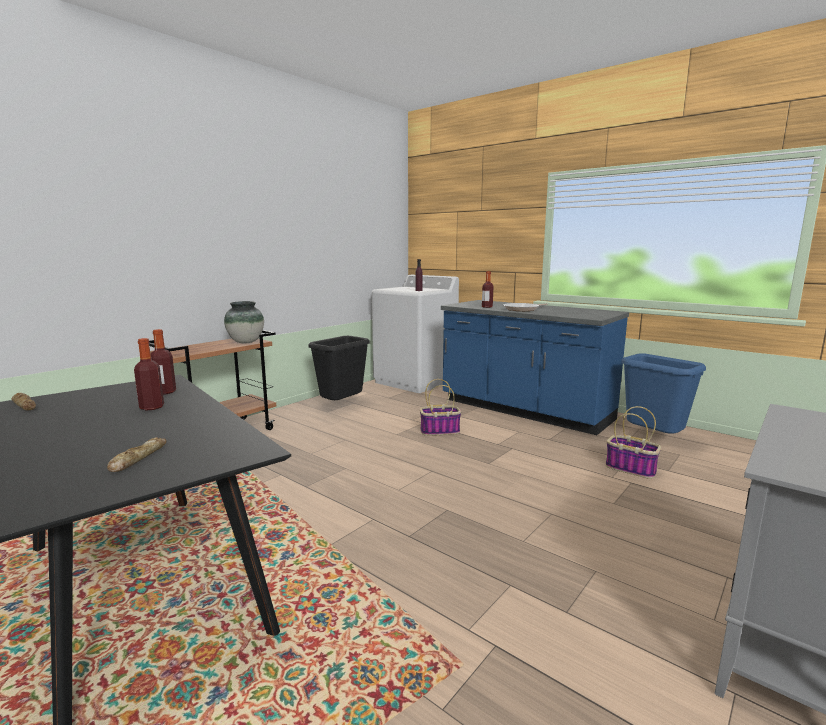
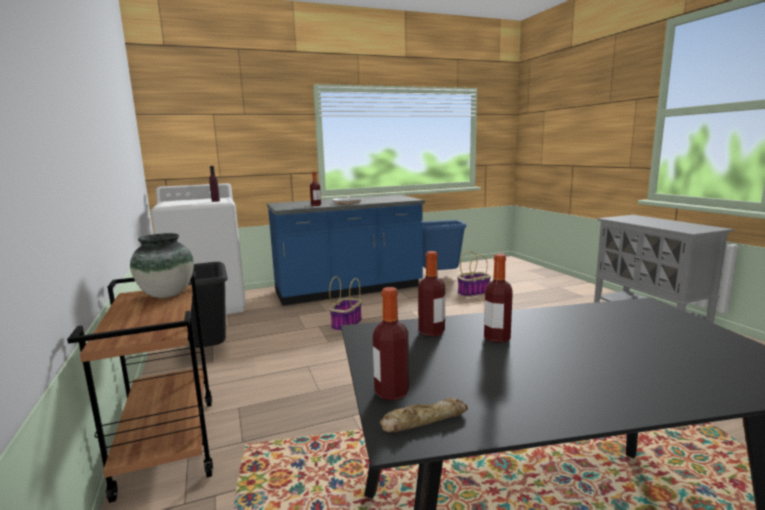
camera: 60 degrees left, 0 degrees up
(64, 396) = (391, 392): none -> bottle
(137, 458) = (669, 341): bread -> none

